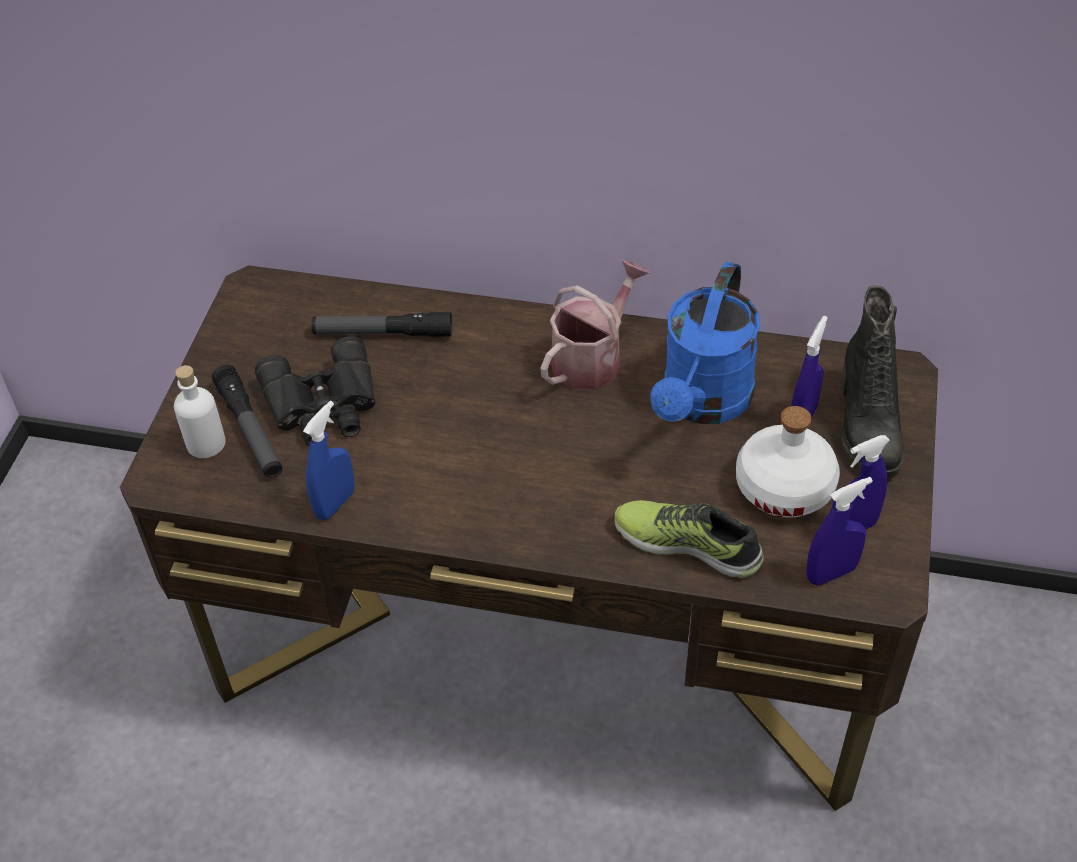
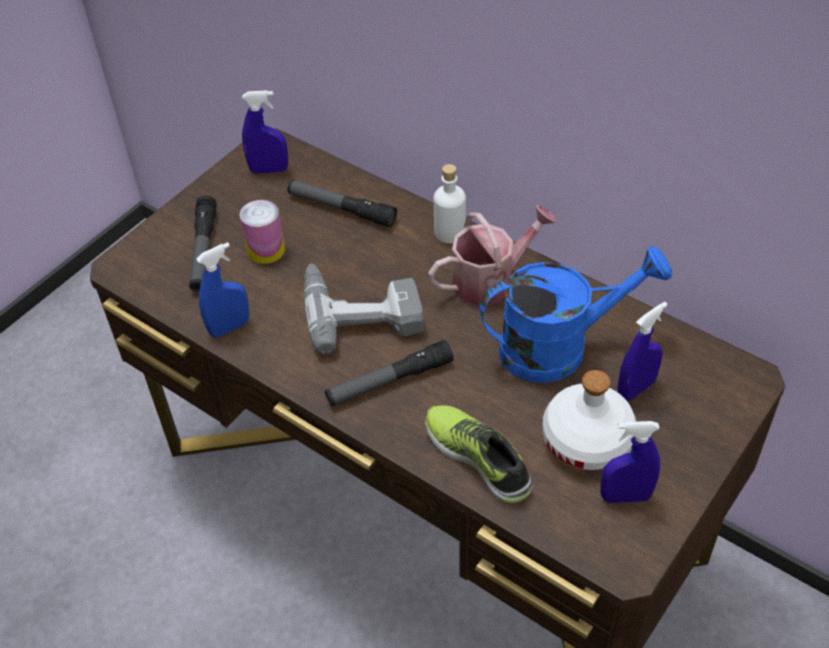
camera: 25 degrees right, 0 degrees up
(206, 443) = (167, 250): white bottle -> white bottle (450, 232)
(323, 405) = (266, 250): black binoculars -> can
(471, 434) = (361, 309): none -> power drill
(549, 499) = (389, 381): none -> flashlight
(702, 403) = (559, 346): blue watering can -> blue watering can turned 150 degrees counterclockwise
(831, 573) = (584, 528): blue spray bottle -> blue spray bottle (269, 170)
(865, 427) = (689, 414): black boot -> none

